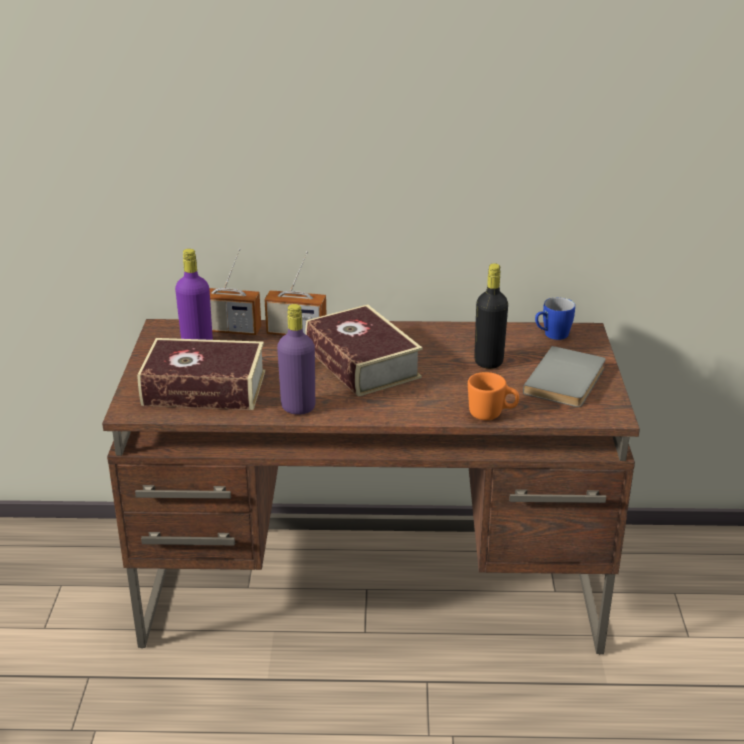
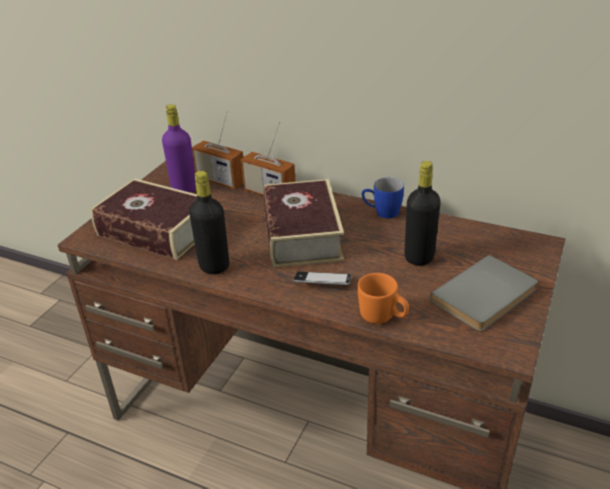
camera: 25 degrees right, 5 degrees up
(298, 407) = (214, 266): purple bottle -> black bottle
(416, 399) = (322, 282): none -> phone
(551, 335) = (501, 242): blue mug -> blue mug (381, 213)

